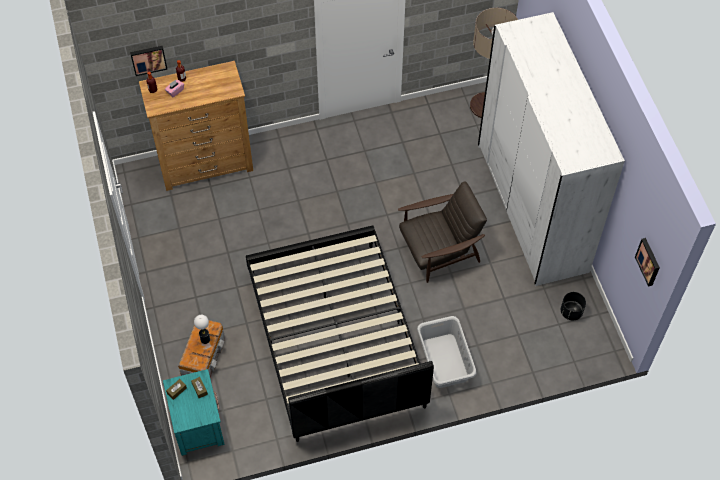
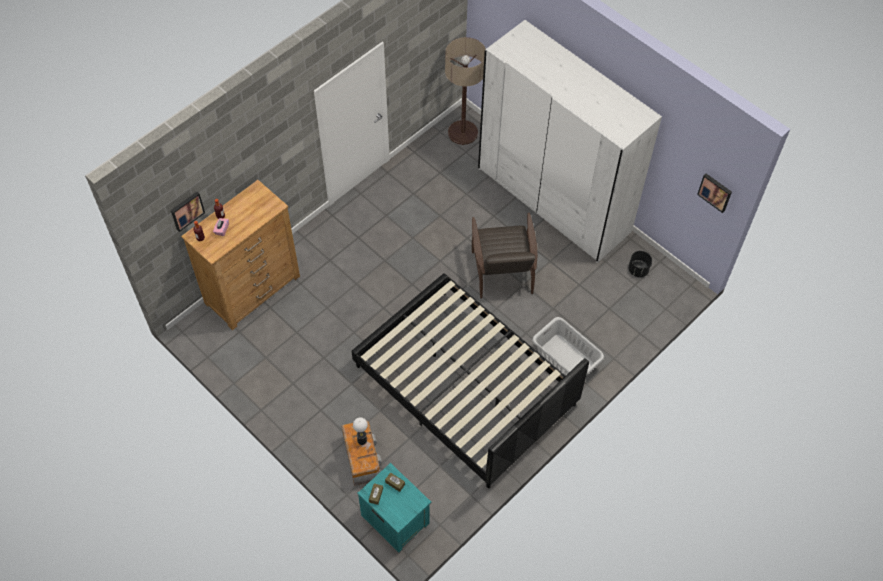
camera: 30 degrees left, 0 degrees up
(439, 250) = (502, 270): brown armchair -> brown armchair turned 135 degrees clockwise

